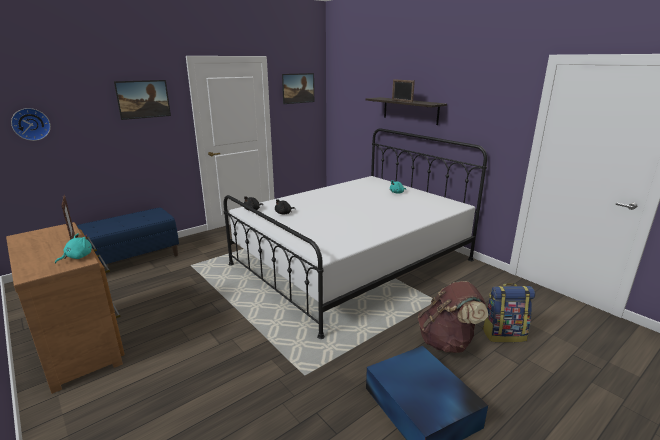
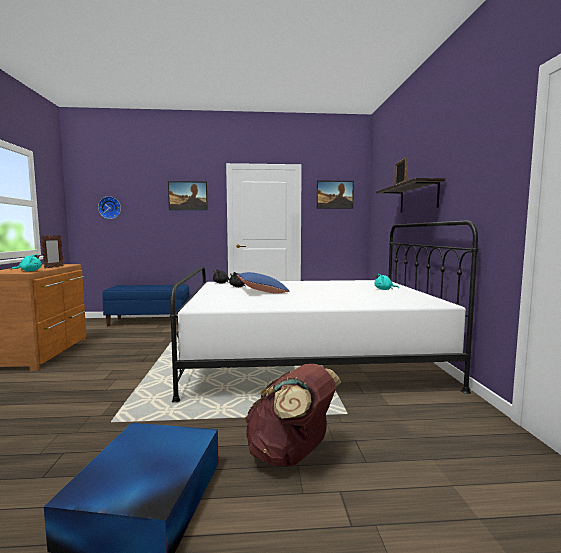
camera: 35 degrees right, 15 degrees down
(321, 217) = (262, 292): none -> blue pillow
(504, 334) = (386, 481): backpack -> none

